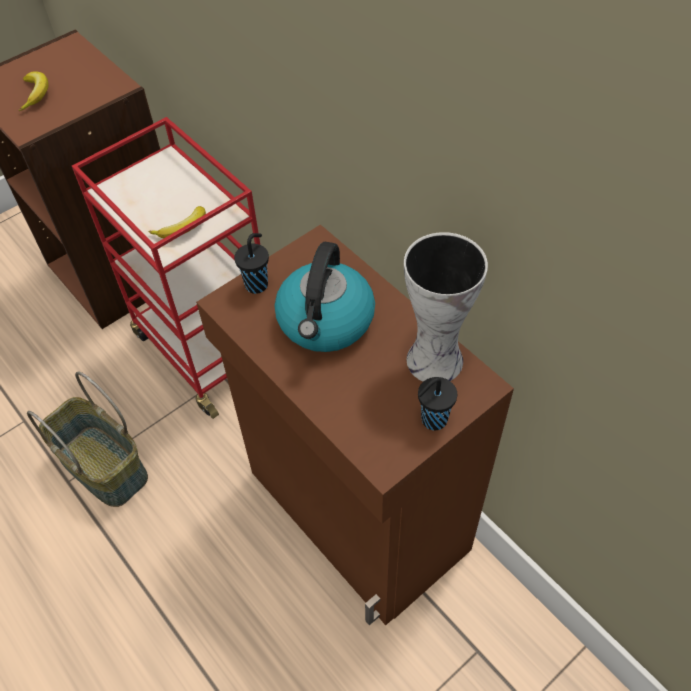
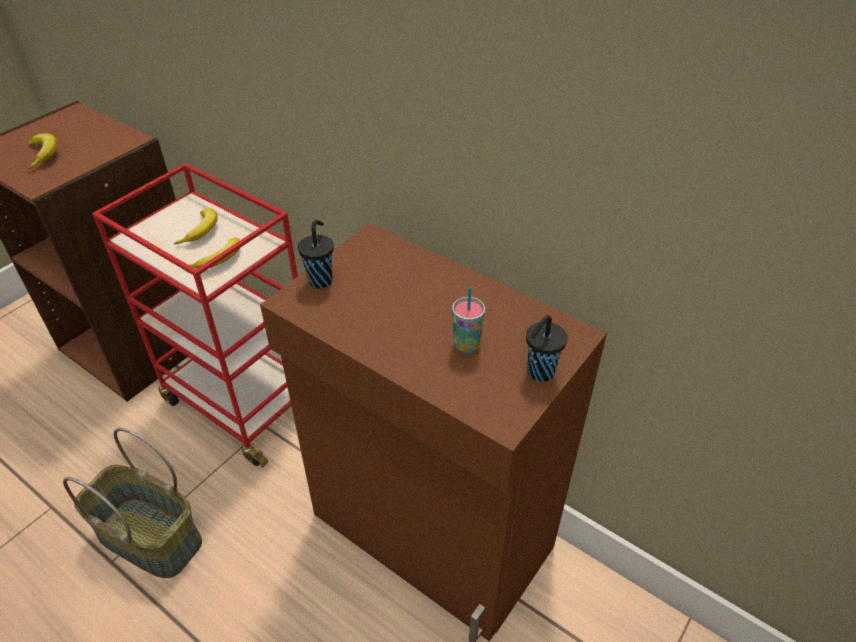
camera: 15 degrees left, 10 degrees down
(173, 193) = (202, 231): none -> banana
(326, 322) = (401, 303): kettle -> none
(373, 379) = (466, 345): none -> cup
(432, 358) = (519, 319): vase -> none

